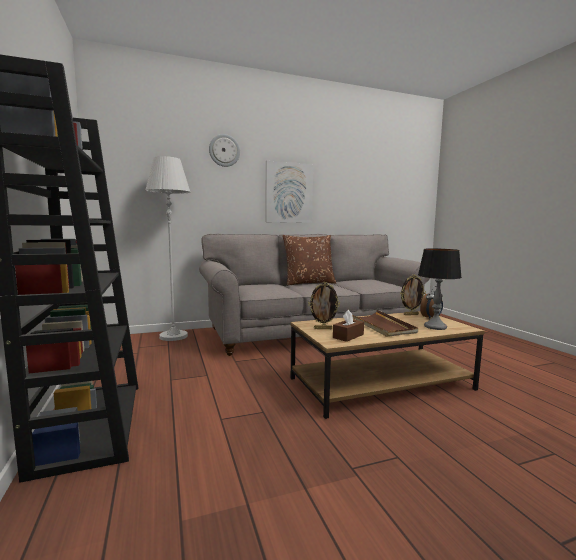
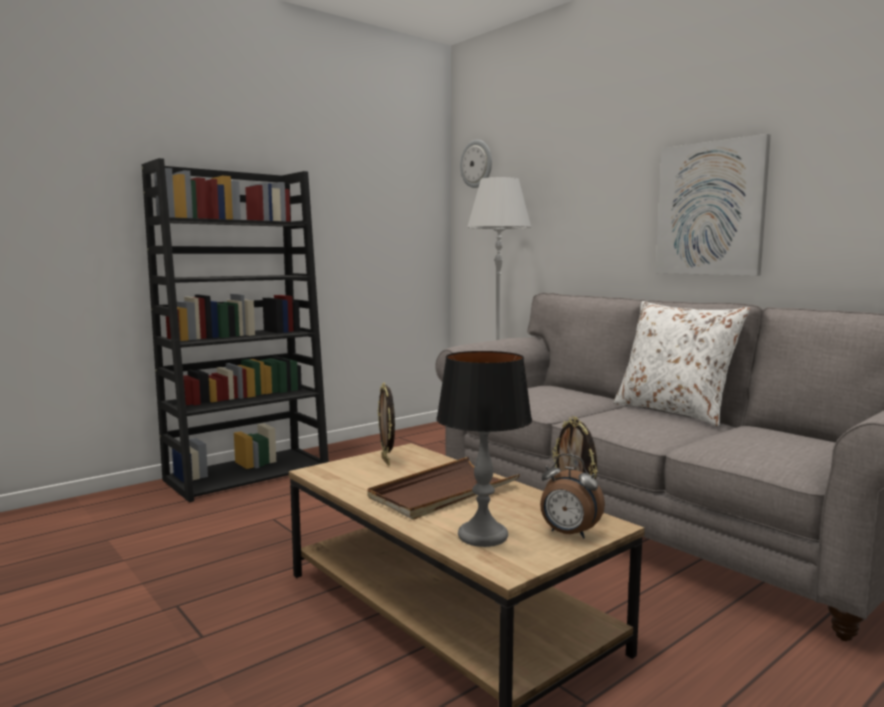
camera: 70 degrees right, 0 degrees up
(224, 150) = (597, 145): wall clock -> wall clock (476, 164)
(309, 283) = (674, 411): brown pillow -> white pillow
(348, 336) = (355, 477): brown tissue box -> none

